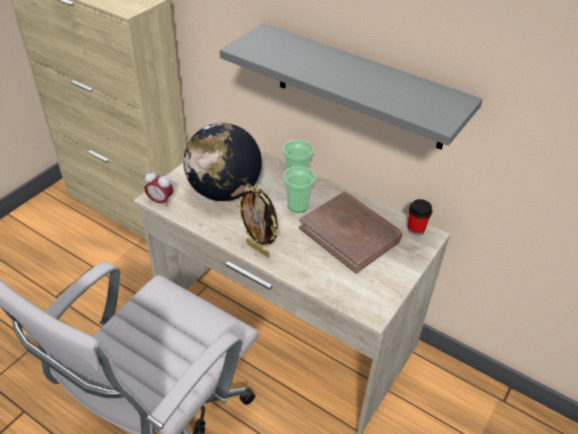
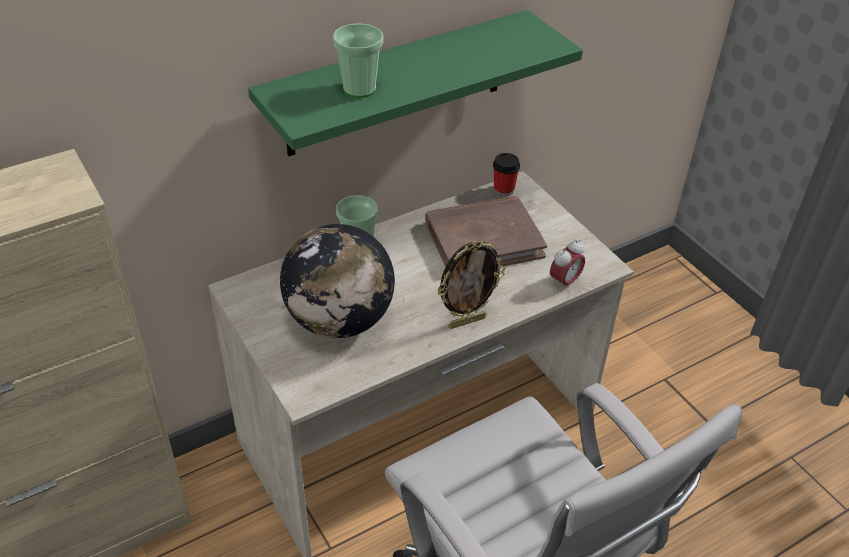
camera: 65 degrees left, 0 degrees up
(160, 201) = (317, 391): alarm clock -> alarm clock (564, 282)
(298, 205) = (410, 263): cup -> cup (359, 89)
(360, 87) = (396, 84): grey shelf -> green shelf

